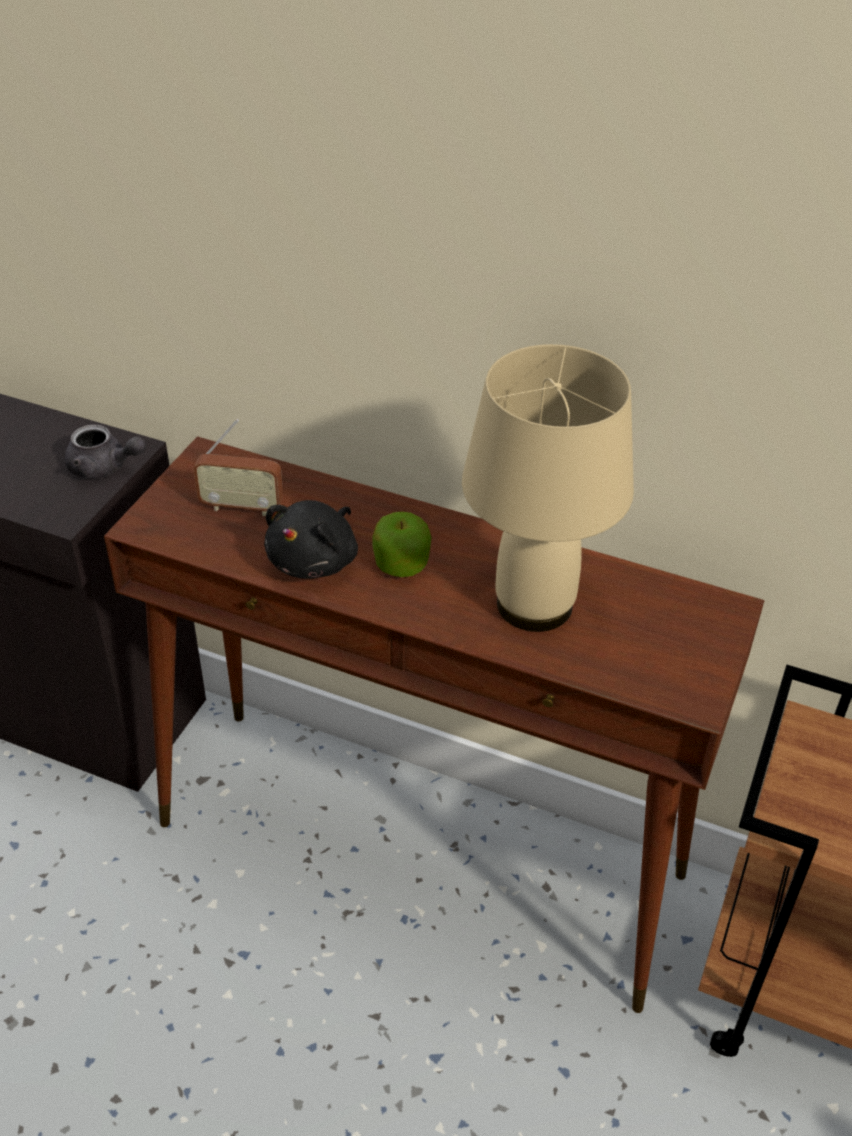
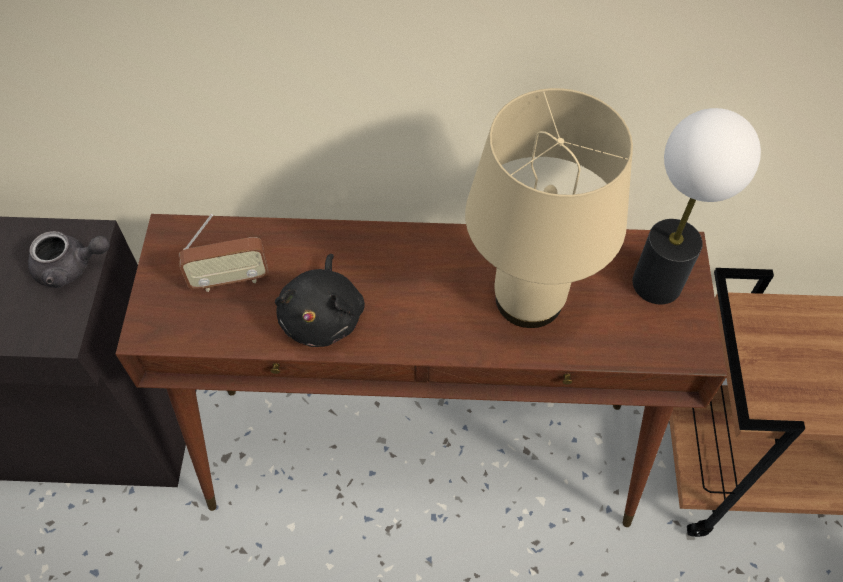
camera: 20 degrees left, 15 degrees up
(401, 563) = (399, 294): apple -> none
(684, 629) = (656, 283): none -> table lamp

